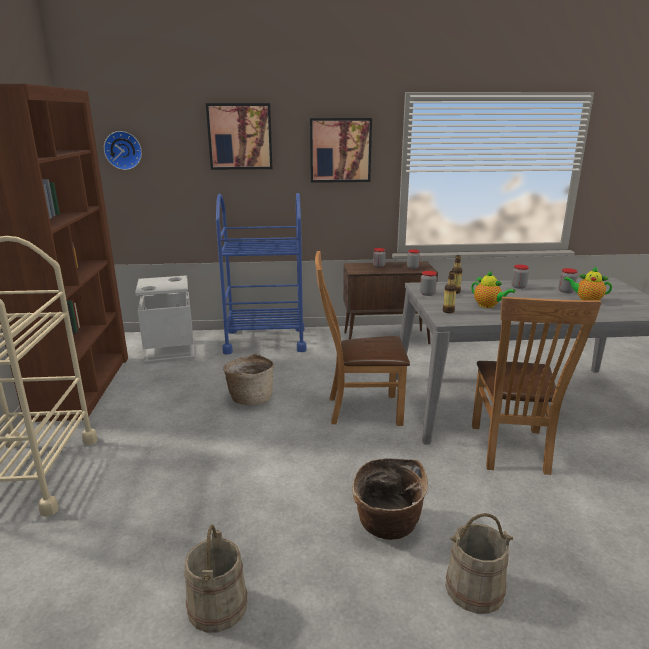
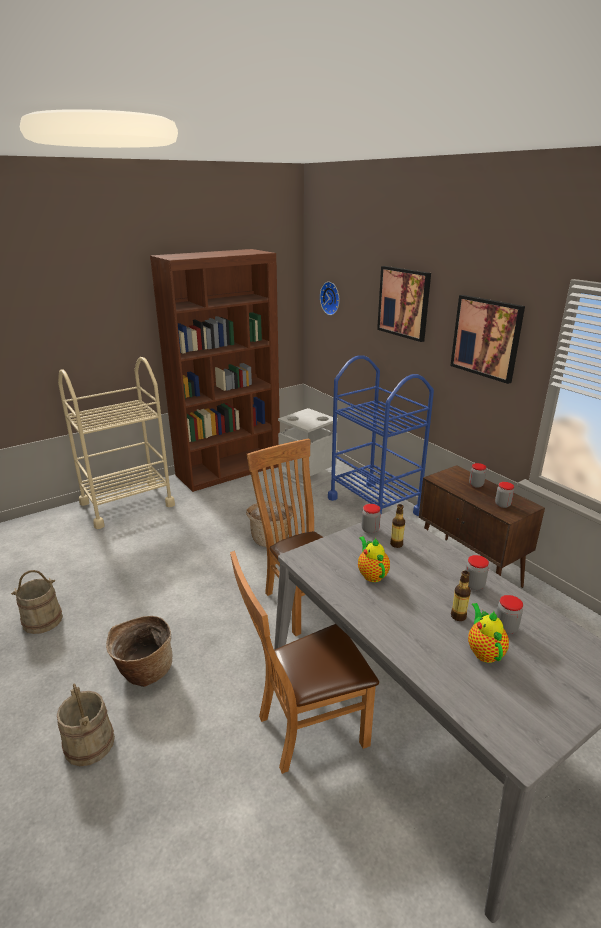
camera: 60 degrees right, 5 degrees up
(448, 311) = (327, 553): bottle -> bottle (458, 616)
(488, 306) = (372, 574): teapot -> teapot turned 150 degrees clockwise

